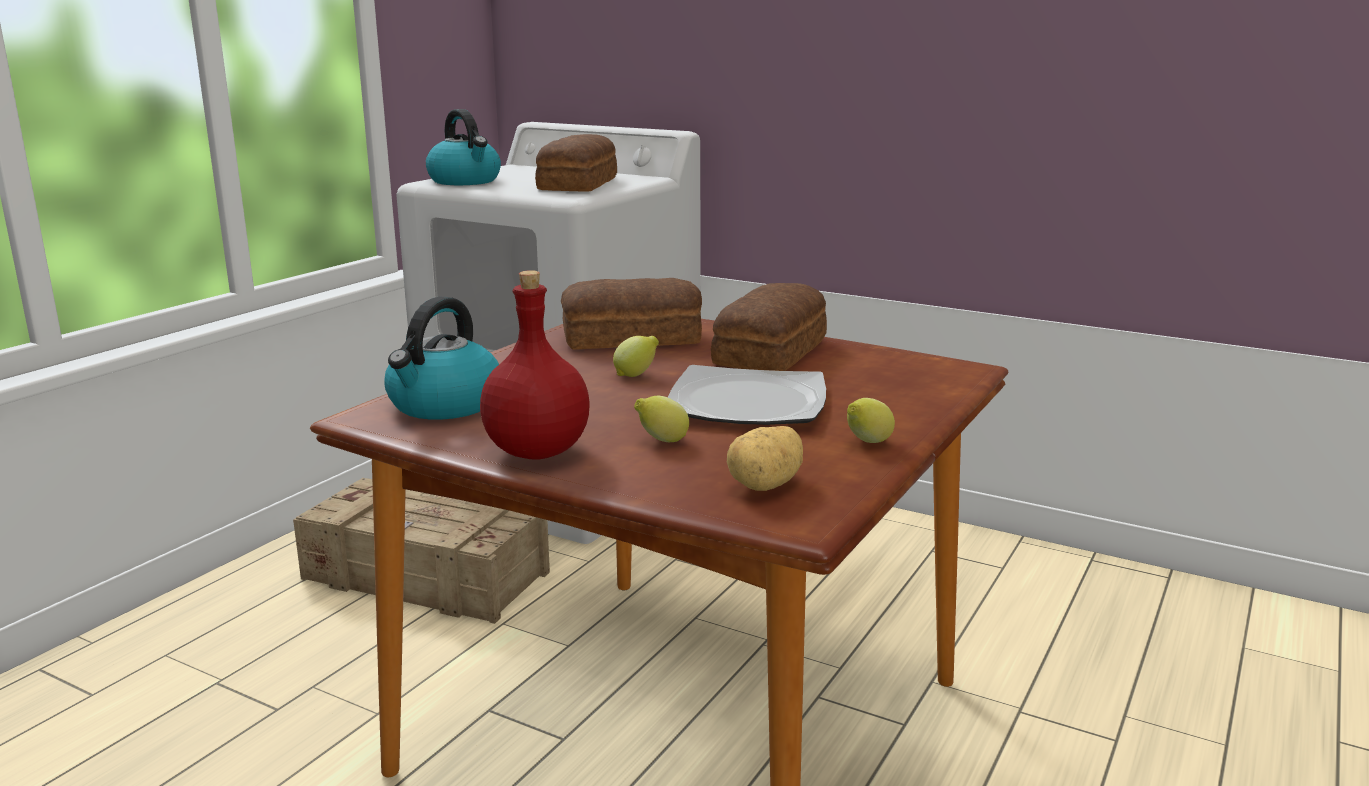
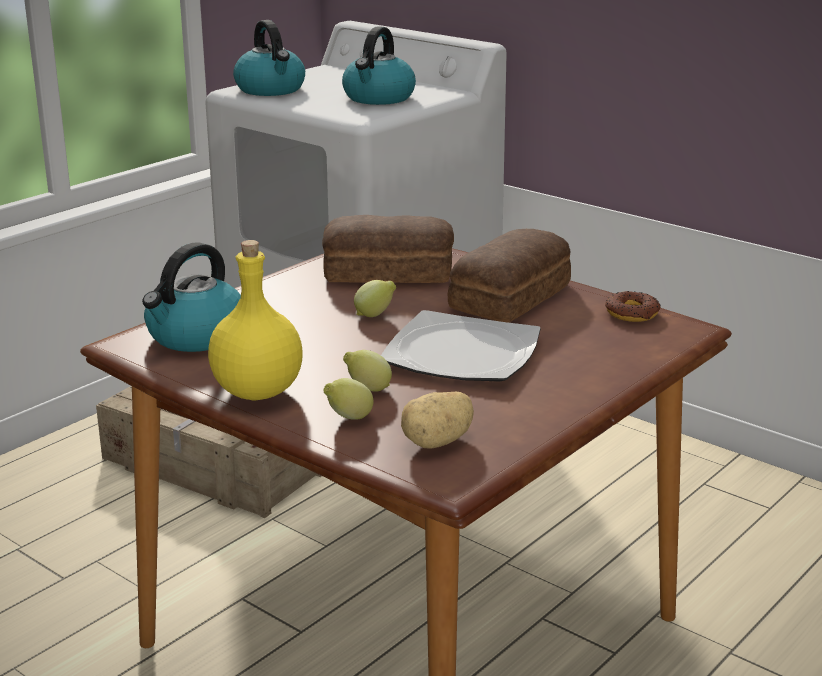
camera: 10 degrees right, 5 degrees up
(539, 451) = (259, 391): red bottle -> yellow bottle
(580, 184) = (378, 98): bread -> kettle
(867, 443) = (548, 406): lemon -> lemon (348, 418)
(902, 359) = (632, 313): none -> donut

